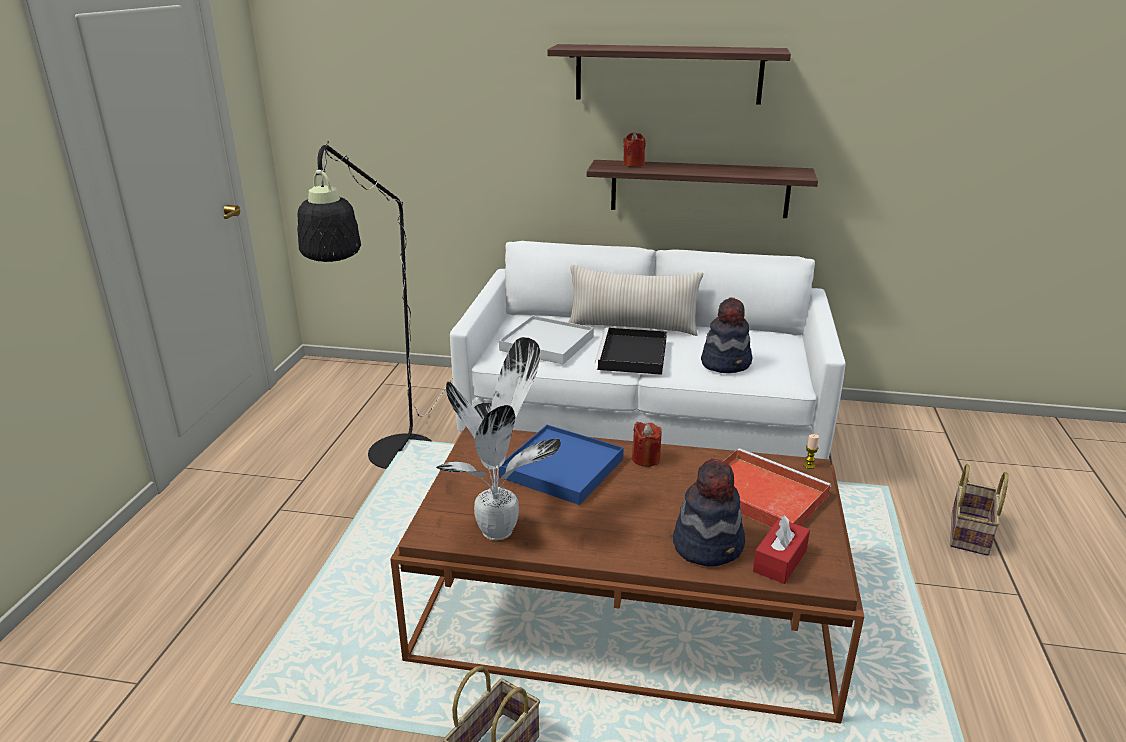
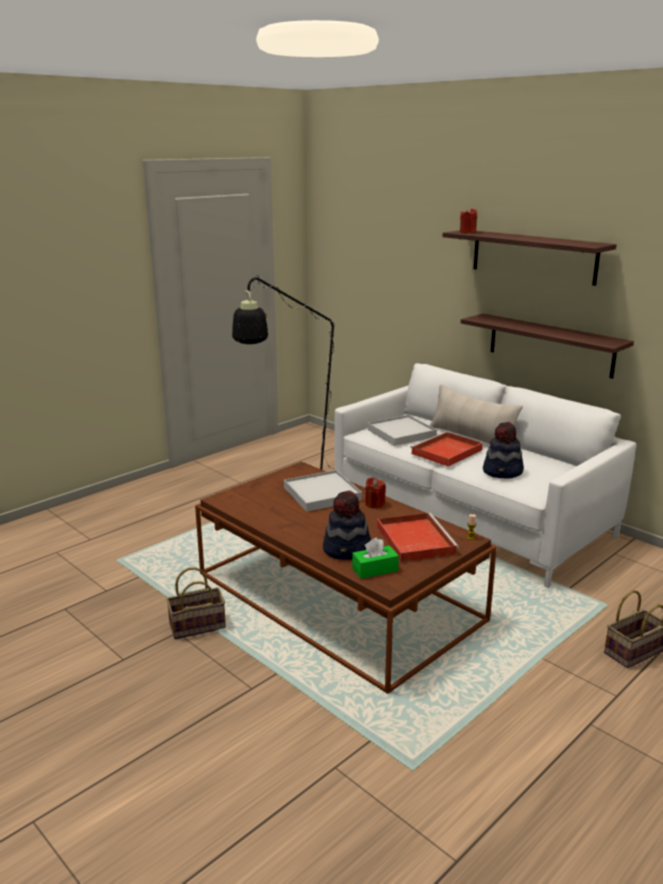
camera: 35 degrees right, 5 degrees down
(500, 529) = (253, 508): potted plant -> none
(561, 468) = (321, 494): blue tray -> white tray
(633, 164) = (501, 319): red candle -> red candle (467, 232)
(633, 355) = (446, 452): black tray -> red tray
(780, 561) = (375, 569): red tissue box -> green tissue box

